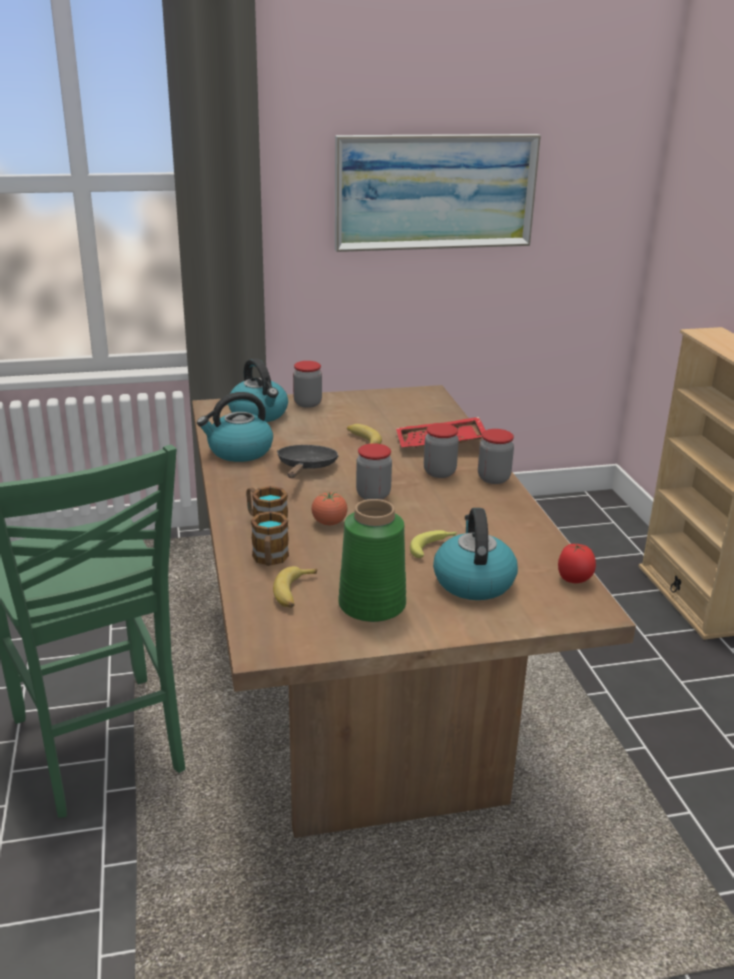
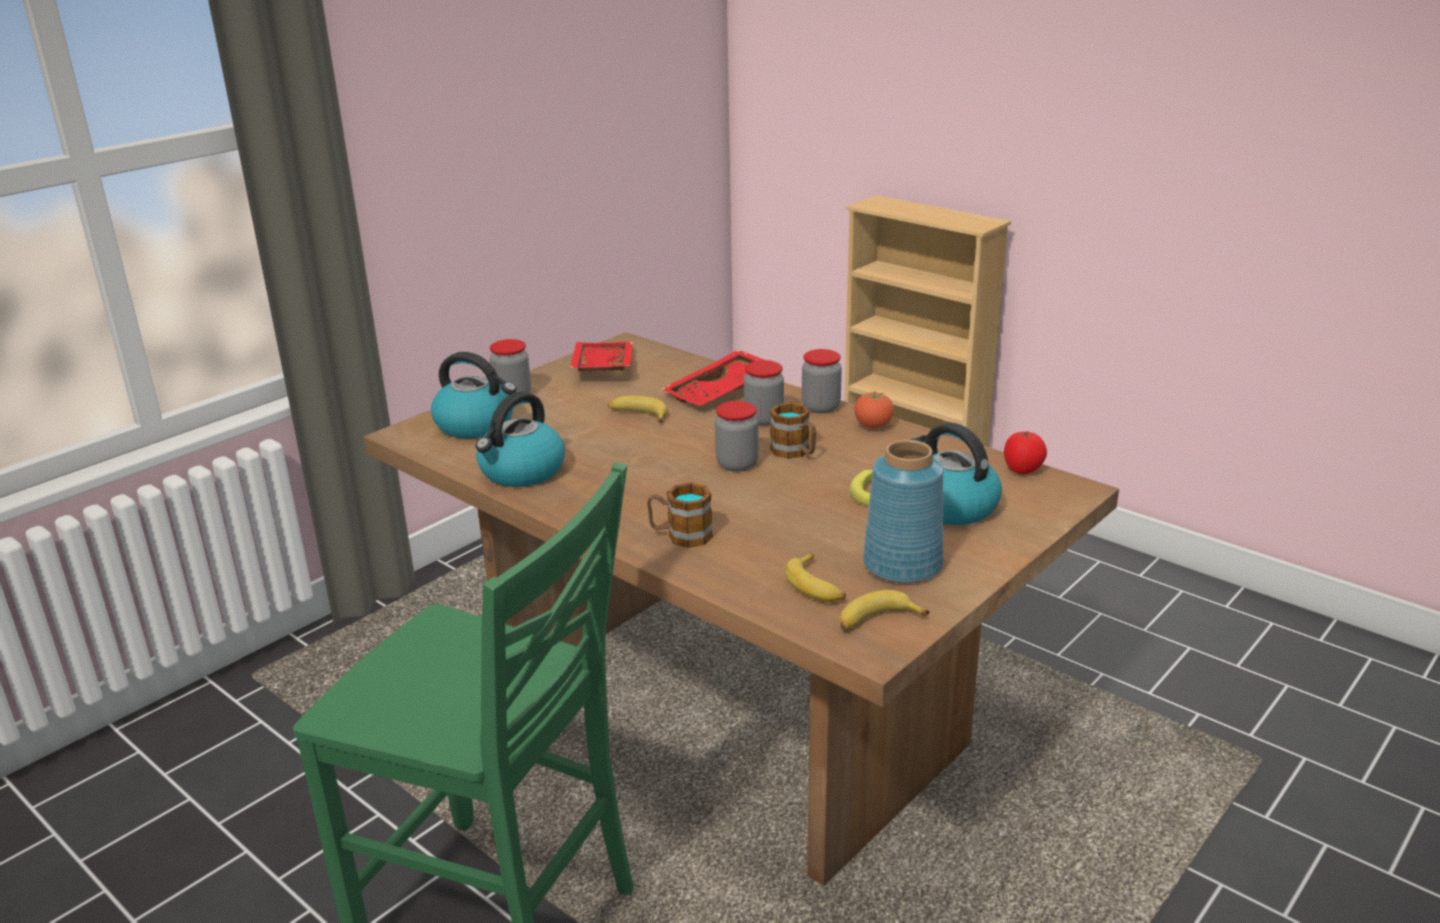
camera: 35 degrees left, 0 degrees up
(270, 560) = (741, 566): mug -> mug (795, 453)
(294, 632) = (877, 621): none -> banana
(306, 468) = (625, 462): black frying pan -> none
(329, 523) = (739, 507): tomato -> tomato (873, 426)
(373, 604) = (902, 564): green vase -> blue vase
(387, 403) = (601, 368): none -> red tray
(435, 192) = (525, 100): picture -> none

